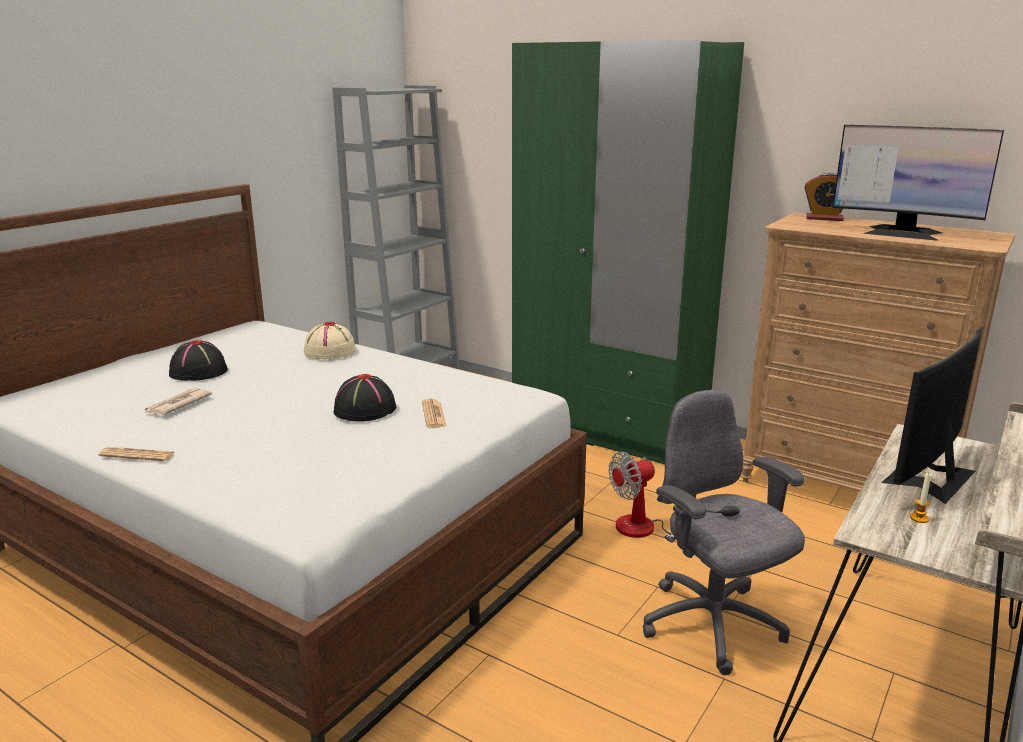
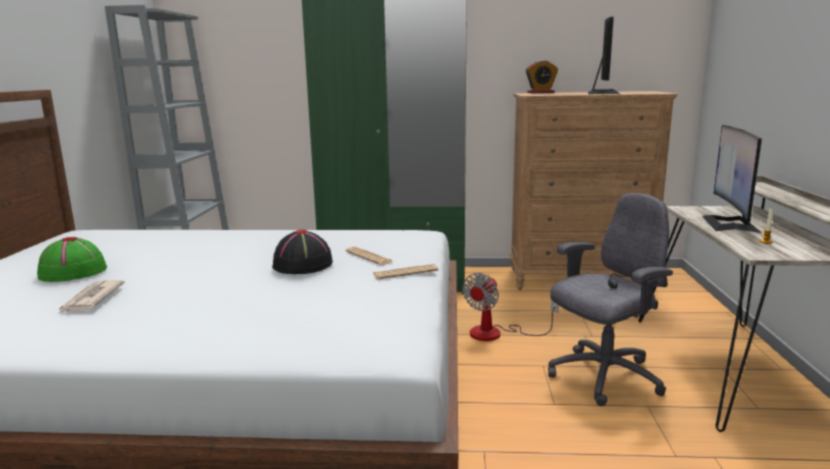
camera: 30 degrees left, 5 degrees down
(137, 455) = (111, 346): newspaper -> newspaper (405, 272)
(198, 372) = (72, 272): black hat -> green hat
(329, 351) = (197, 236): beige hat -> none
(712, 626) = (603, 377): grey office chair -> grey office chair turned 120 degrees clockwise
(903, 233) = (603, 93): monitor -> monitor turned 75 degrees counterclockwise

